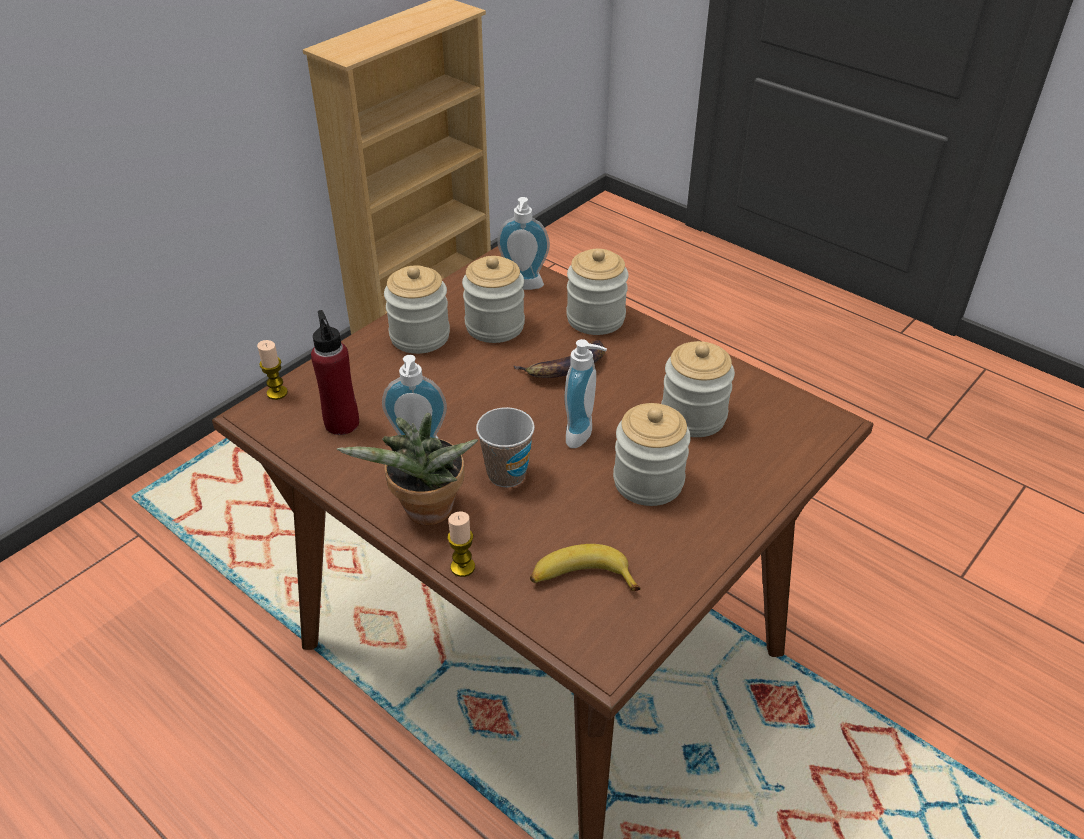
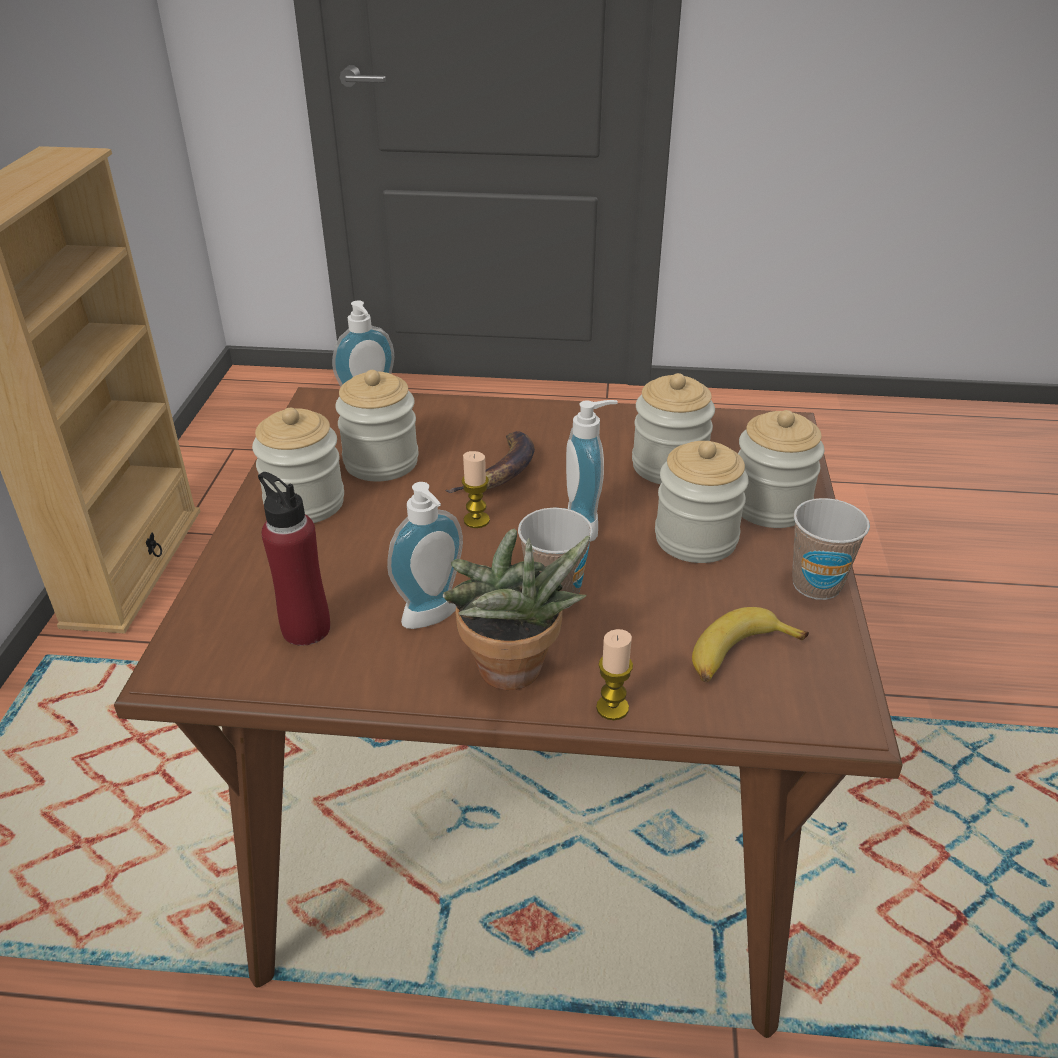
camera: 35 degrees left, 5 degrees down
(277, 393) = (182, 633): candle -> candle (476, 520)
(595, 318) = (480, 417): jar -> jar (770, 506)
(698, 559) = (816, 584): none -> cup

